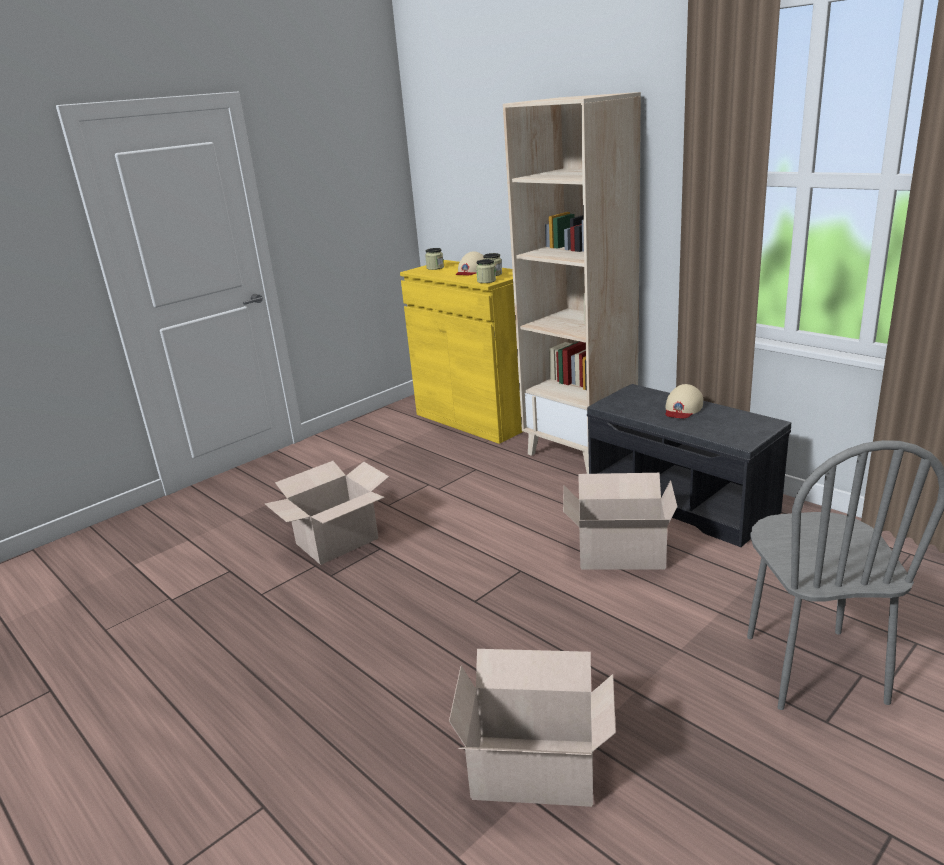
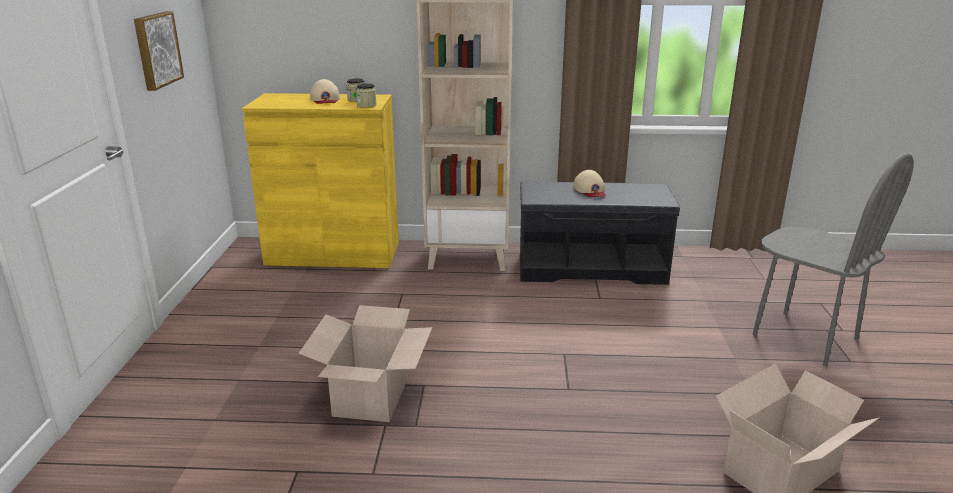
camera: 45 degrees left, 0 degrees up
(331, 218) = (156, 50): none -> picture
(435, 268) = (275, 100): jar -> none
(618, 553) = (607, 315): cardboard box -> none

